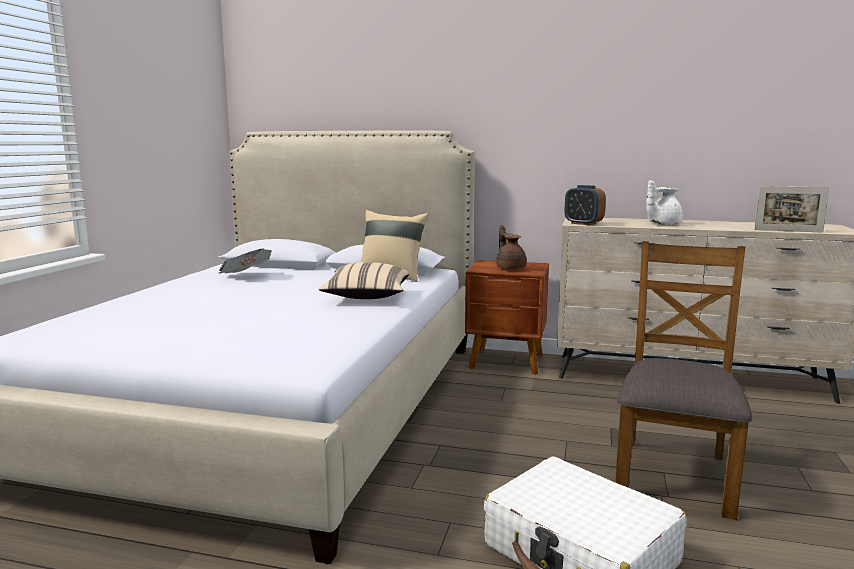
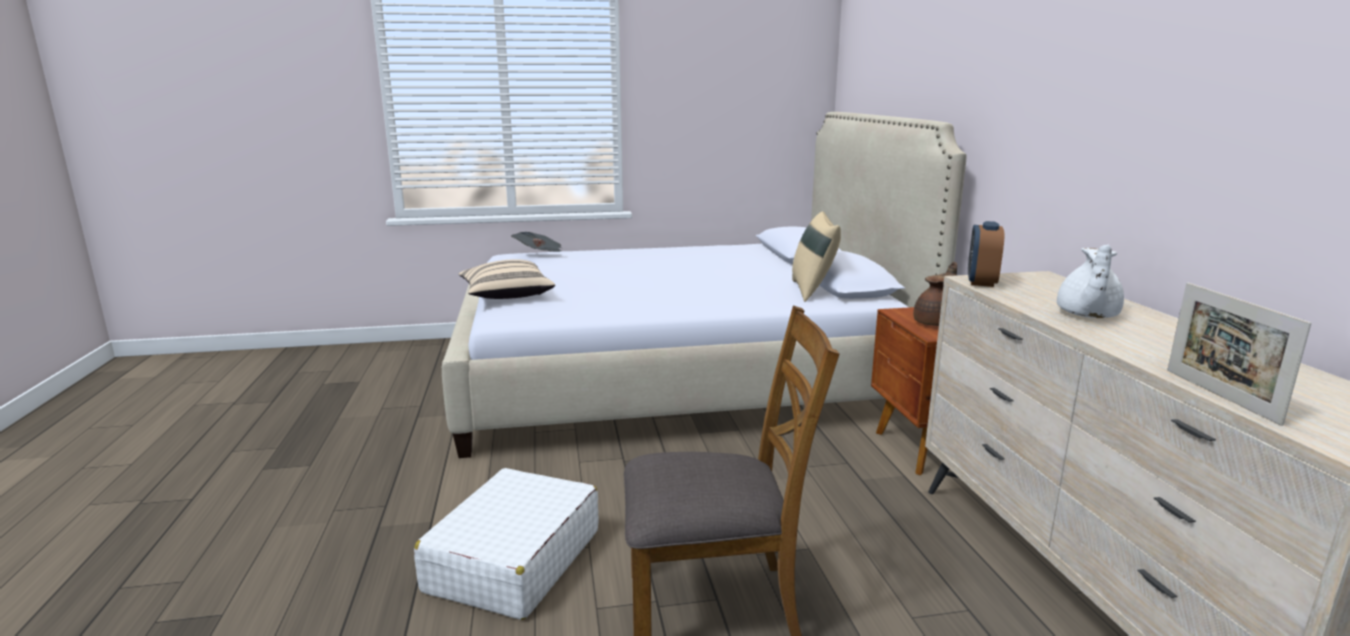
camera: 65 degrees right, 5 degrees up
(246, 276) = (730, 256): newspaper -> newspaper (540, 256)
(366, 297) = (713, 298): beige pillow -> beige pillow (506, 296)
(662, 224) = (1086, 315): white teapot -> white teapot turned 105 degrees counterclockwise

